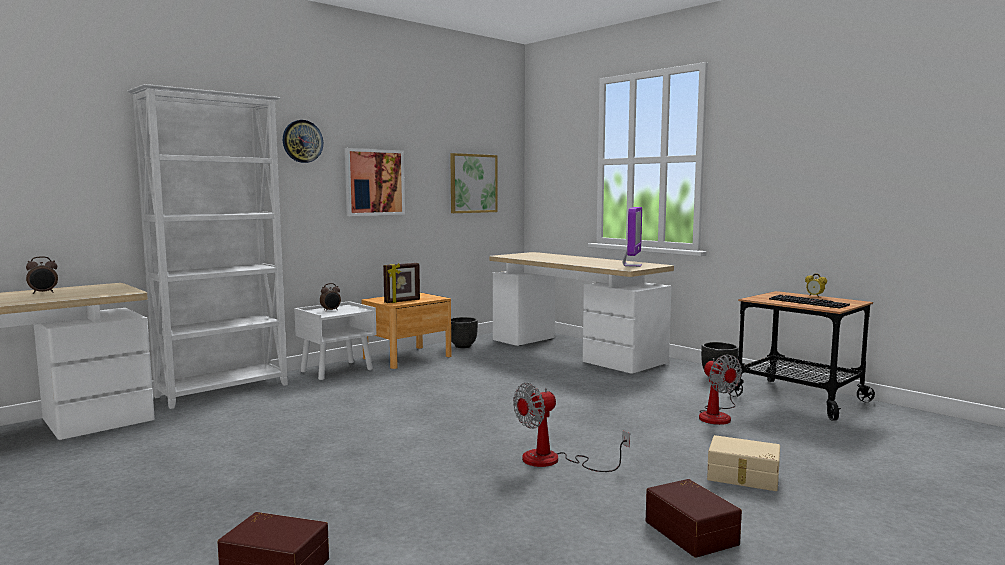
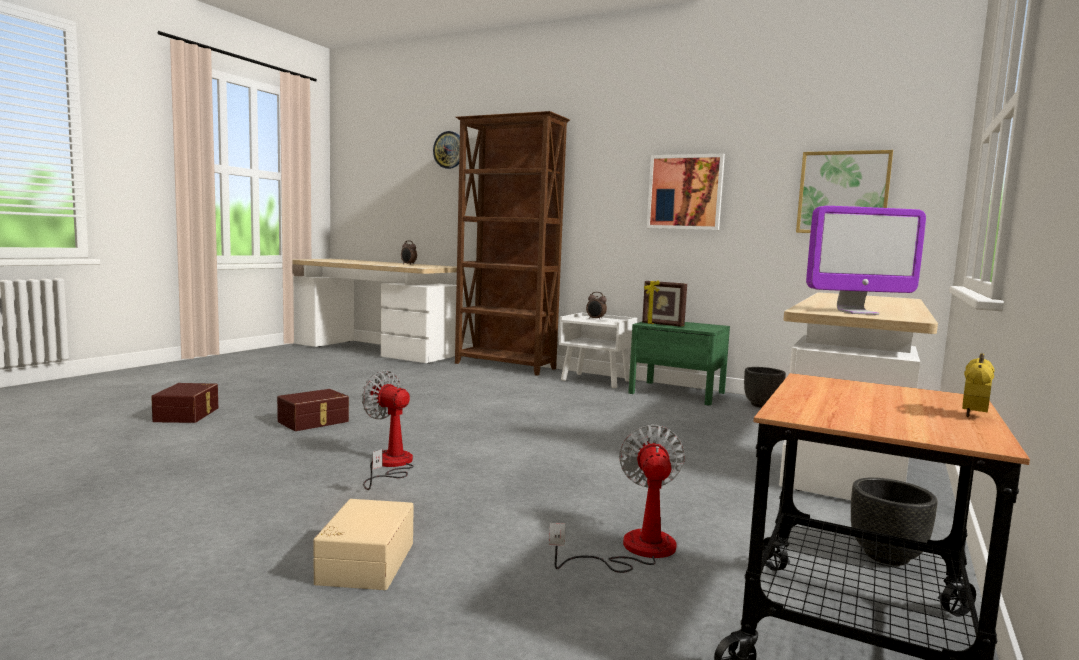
camera: 70 degrees right, 0 degrees up
(224, 391) = (505, 366): white bookcase -> brown bookcase
(302, 141) = (608, 152): wall clock -> wall clock (449, 150)
(407, 357) = (677, 393): brown nightstand -> green nightstand
(692, 532) = (198, 529): brown storage box -> brown storage box (314, 422)
(717, 415) = (634, 550): fan -> fan turned 135 degrees clockwise
(809, 302) = (851, 405): keyboard -> none

